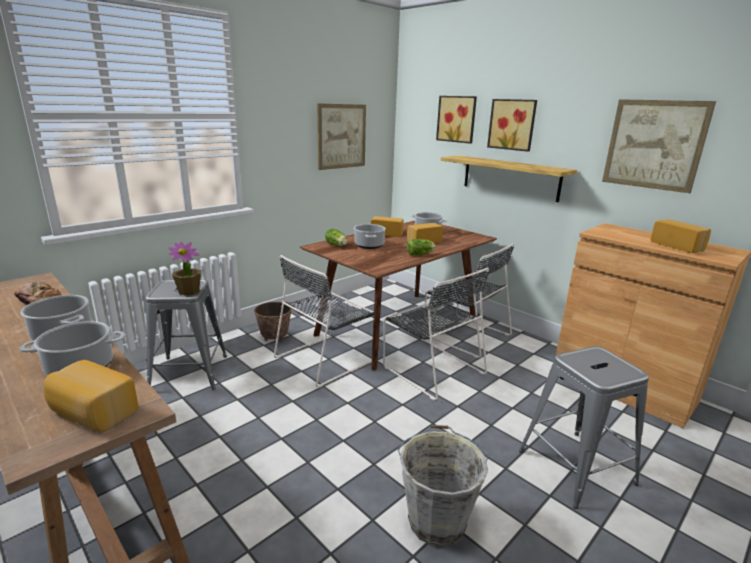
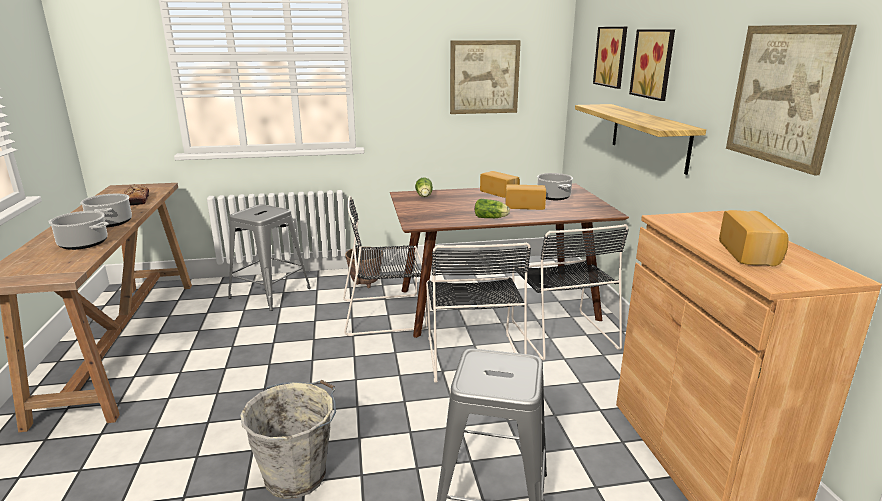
camera: 35 degrees right, 0 degrees up
(92, 412) = (44, 269): bread -> none
(189, 291) = (263, 216): potted plant -> none
(369, 245) = (455, 201): cooking pot -> none

